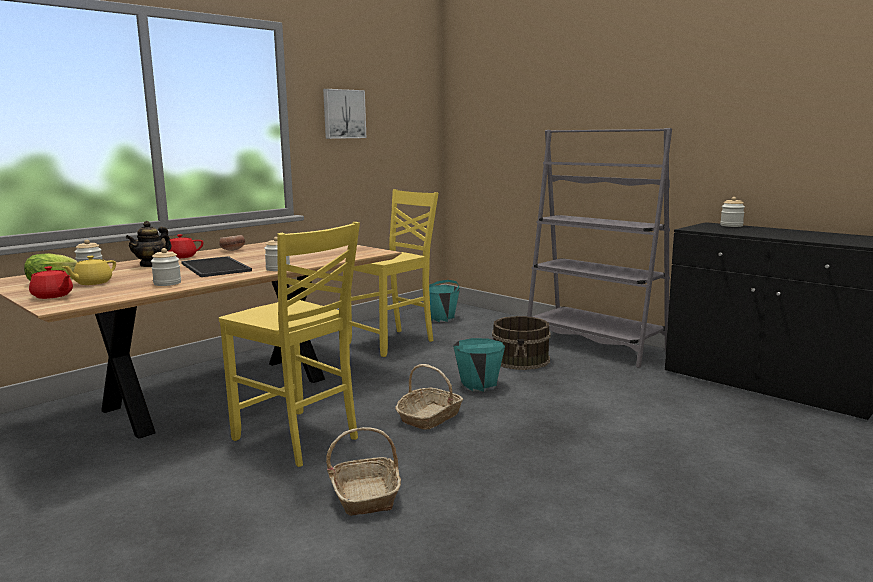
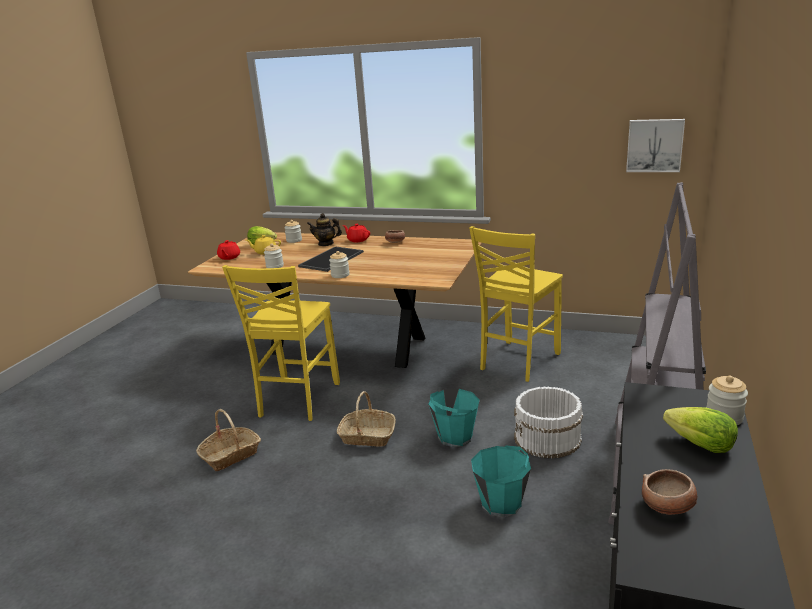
camera: 65 degrees right, 10 degrees up
(343, 114) = (549, 122): picture -> picture (654, 145)
(392, 342) = (517, 361): yellow chair -> yellow chair turned 105 degrees clockwise
(442, 318) = (619, 358): turquoise bucket -> turquoise bucket (501, 503)
(521, 359) = (547, 439): brown bucket -> white bucket
(760, 230) = (700, 445): none -> lettuce
(821, 238) = (668, 506): none -> bowl

